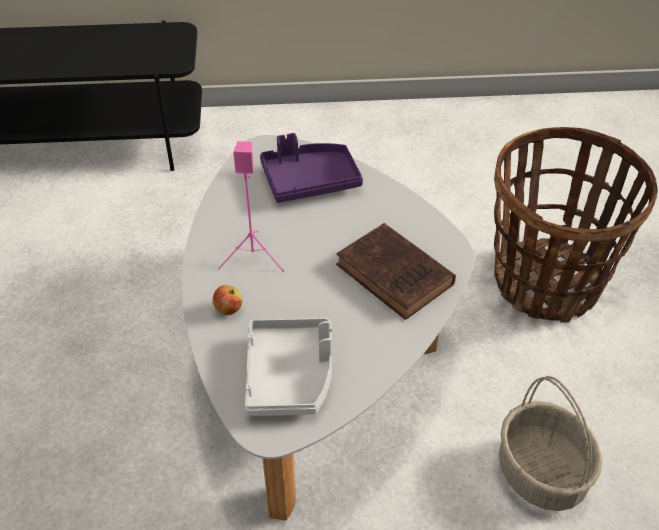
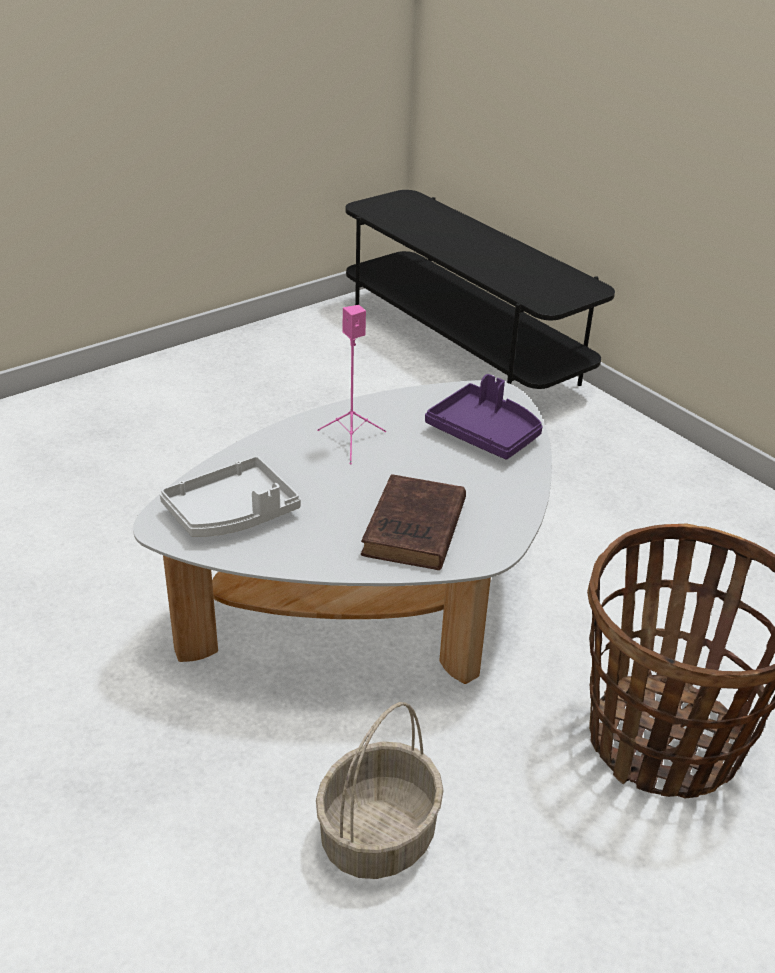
camera: 55 degrees right, 10 degrees down
(228, 309) = (276, 453): apple -> none

